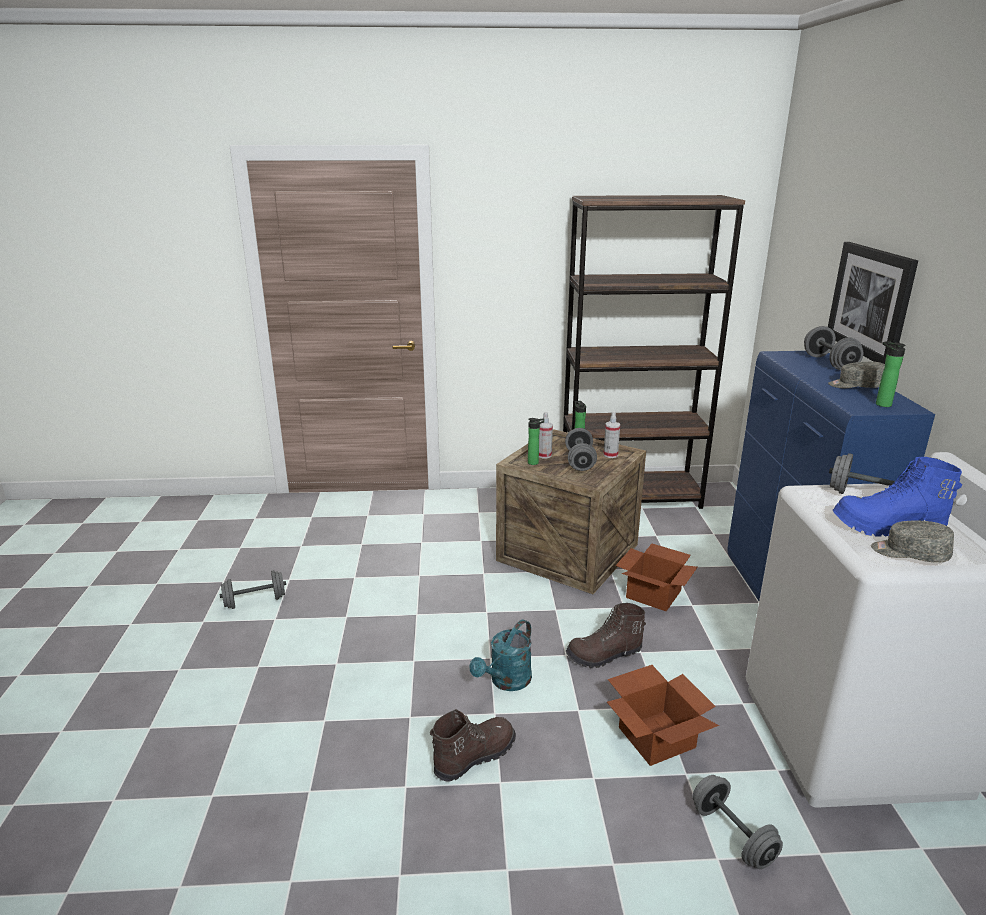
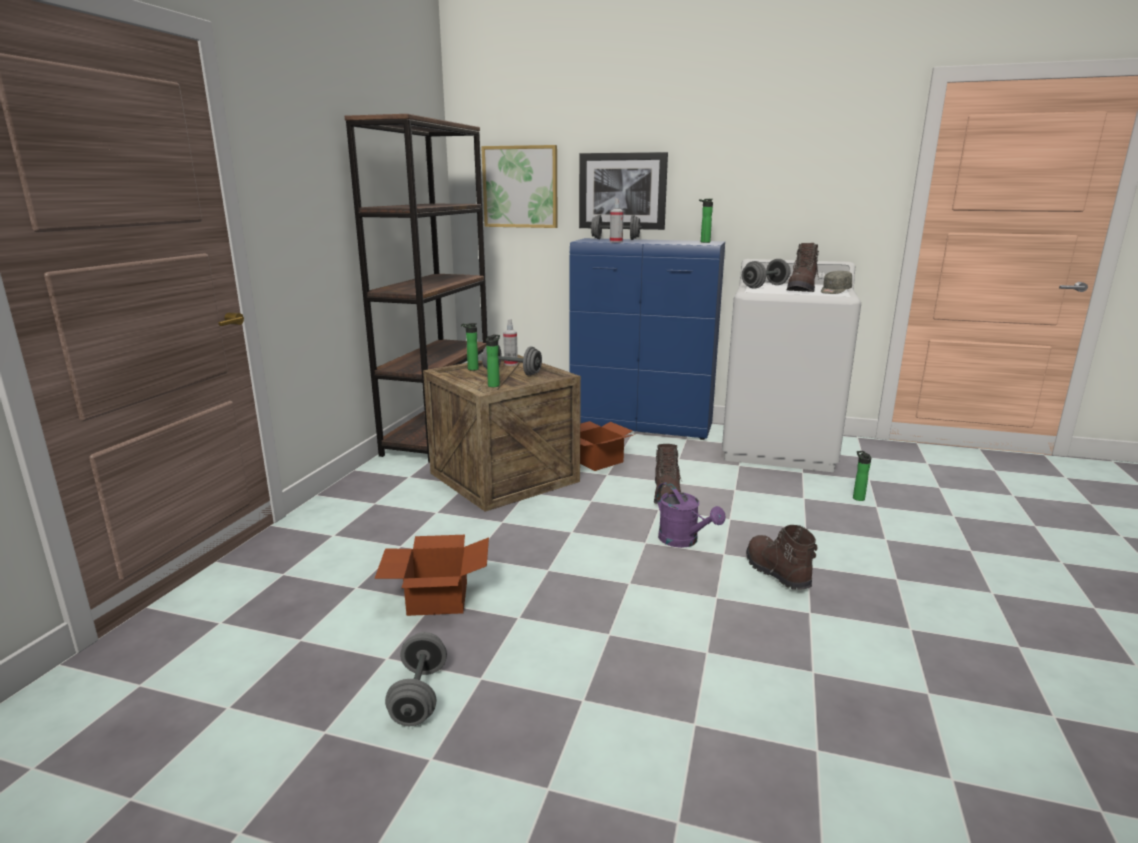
camera: 70 degrees left, 5 degrees down
(506, 682) = (683, 541): turquoise watering can -> purple watering can
(544, 455) = (482, 380): spray bottle -> spray bottle (616, 242)
(656, 736) = (765, 498): cardboard box -> cardboard box (436, 597)
(732, 835) = (857, 498): grey dumbbell -> bottle
(803, 270) = (520, 187): none -> picture
(855, 386) = (667, 241): grey cap -> none
(888, 527) = (802, 289): blue boot -> brown boot

